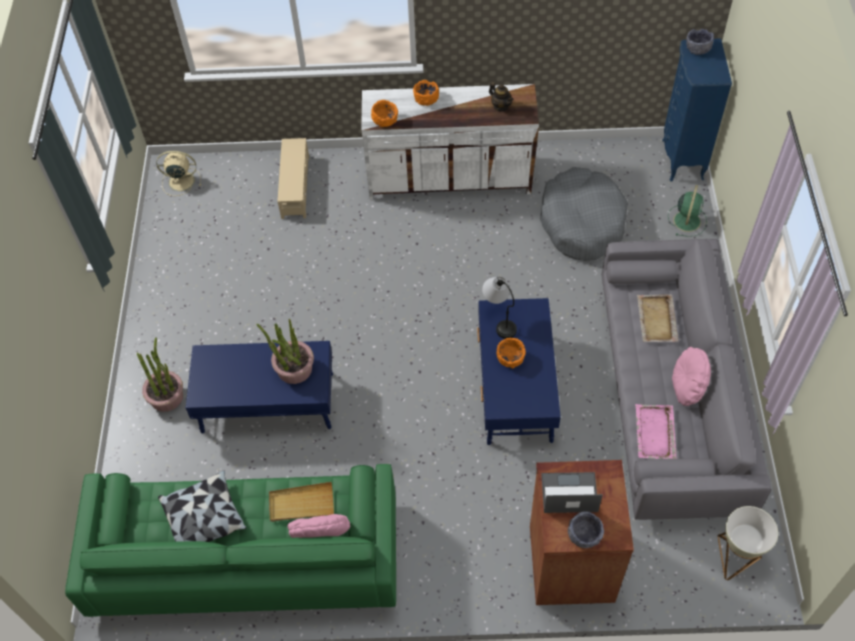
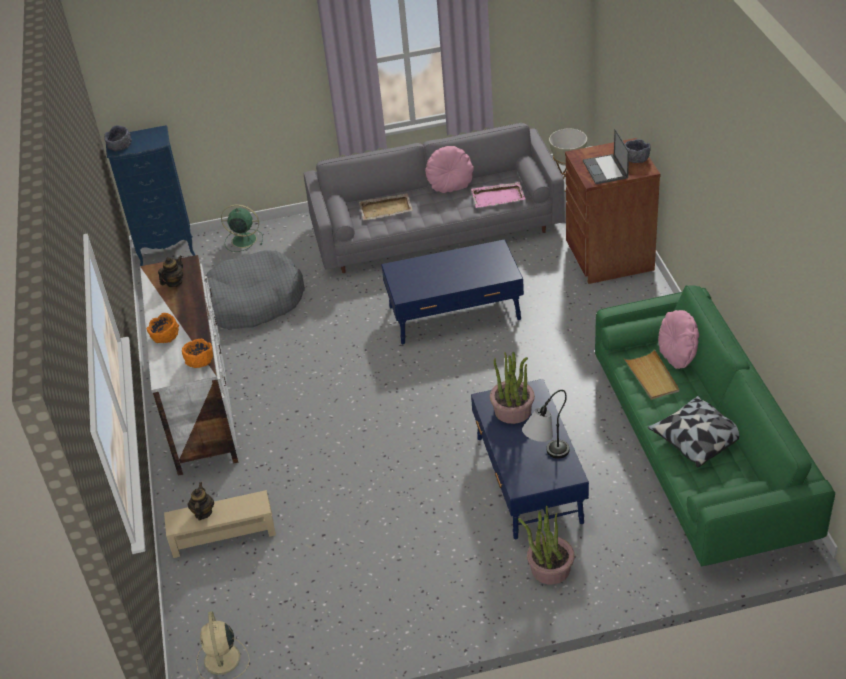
camera: 100 degrees left, 15 degrees down
(294, 160) = (203, 513): none -> teapot
(499, 319) = (413, 288): table lamp -> table lamp (545, 457)
(510, 358) = (454, 274): orange bowl -> none

